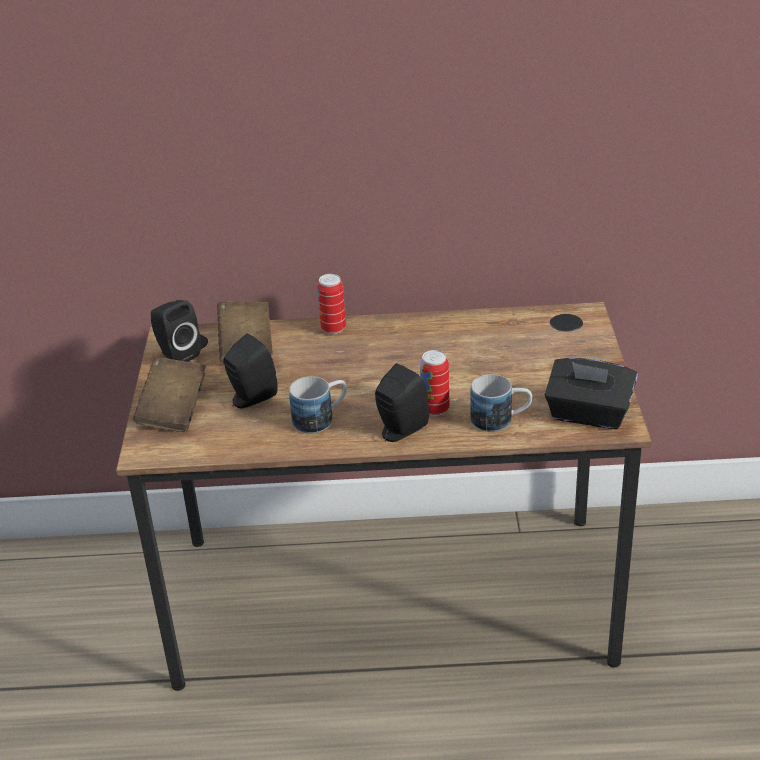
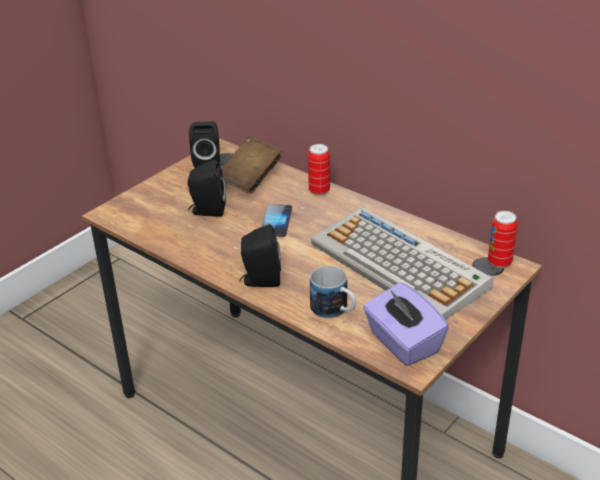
camera: 40 degrees right, 0 degrees up
(173, 411) = (157, 196): brown book -> none
(321, 419) = (227, 246): mug -> none
(335, 375) = (276, 221): none -> phone
(435, 409) = (303, 279): can -> can (499, 262)
(500, 356) = (401, 265): none -> keyboard
(588, 414) = (402, 343): black tissue box -> purple tissue box

